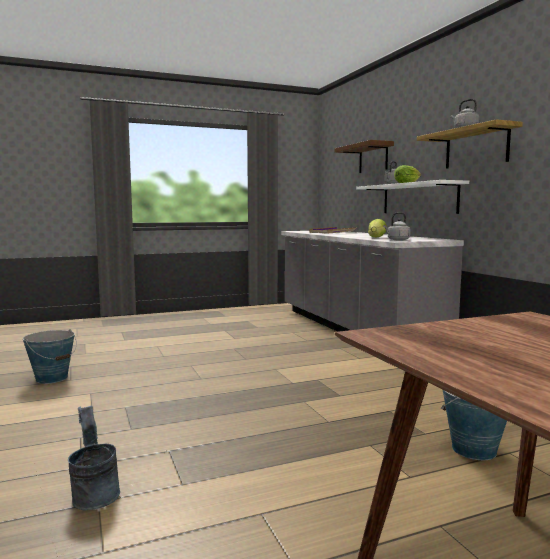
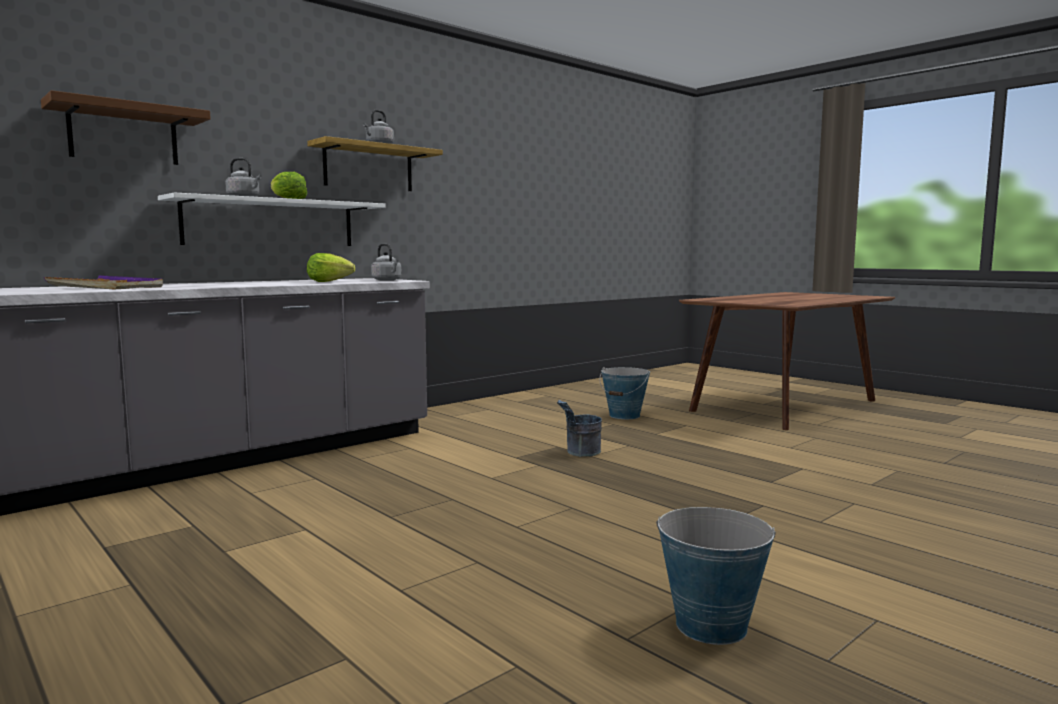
camera: 110 degrees left, 0 degrees up
(94, 493) = (867, 488): grey bucket -> grey bucket (580, 453)

